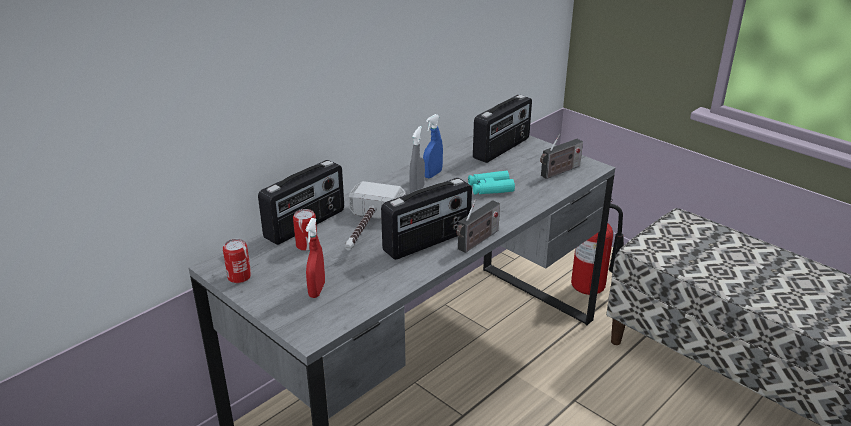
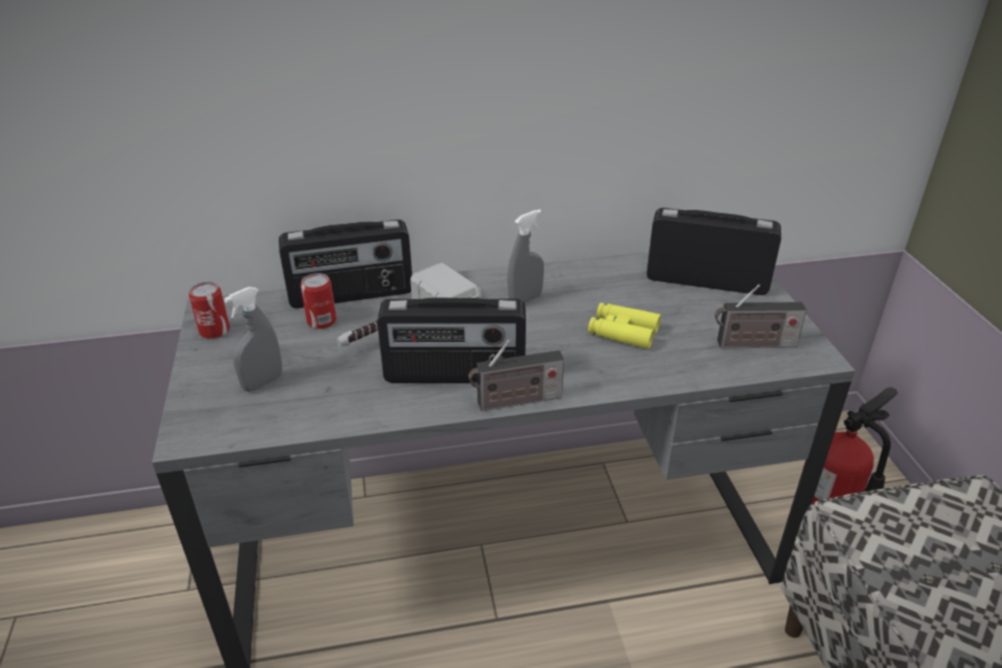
camera: 35 degrees right, 5 degrees up
(317, 290) = (263, 382): red spray bottle -> grey spray bottle
(432, 174) = (570, 285): blue spray bottle -> none
(490, 188) = (623, 332): turquoise binoculars -> yellow binoculars
(502, 148) = (706, 281): radio -> radio turned 150 degrees counterclockwise

